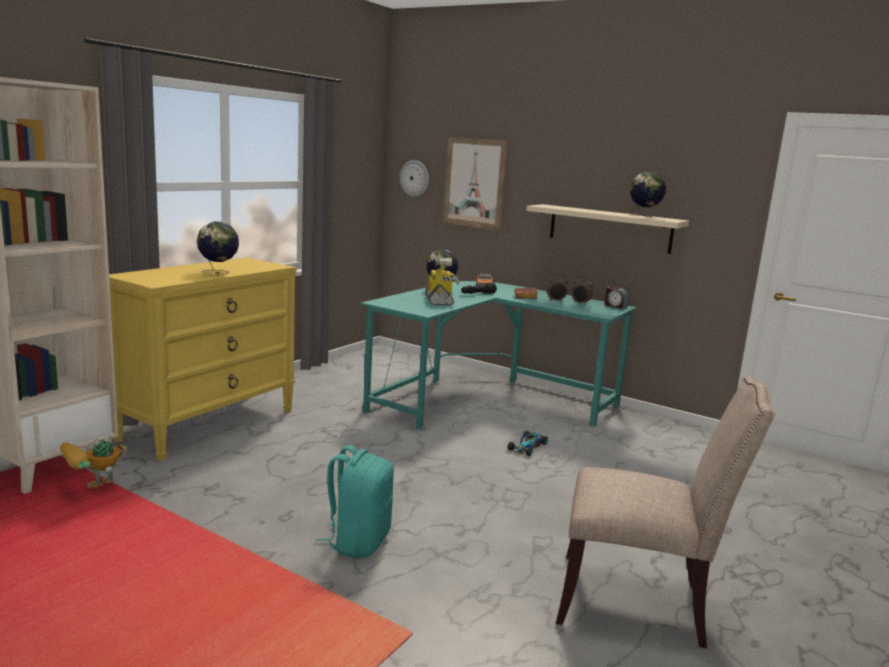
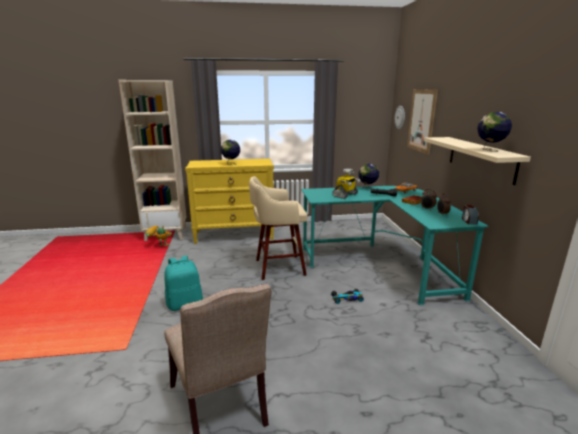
camera: 50 degrees right, 5 degrees up
(381, 444) = (278, 267): none -> beige stool

